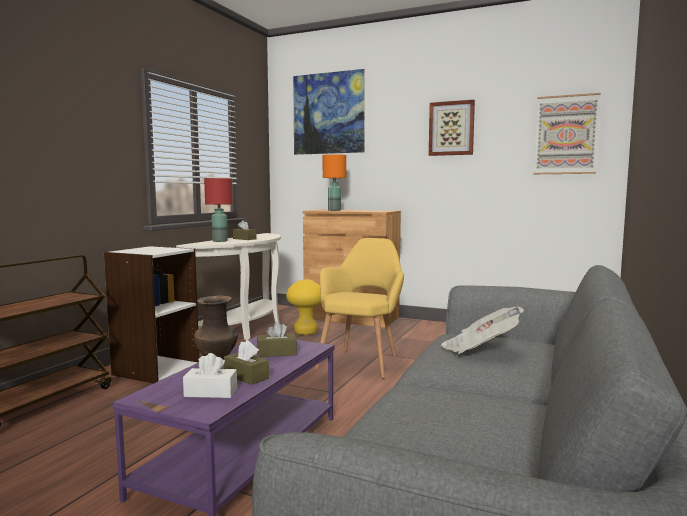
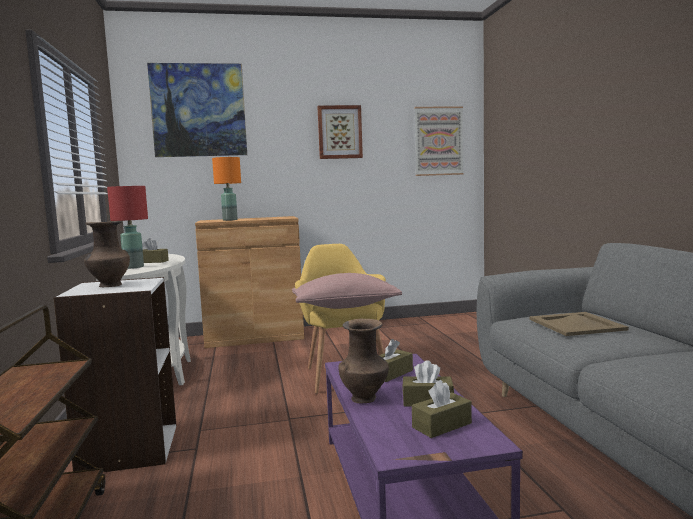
camera: 35 degrees left, 0 degrees up
(150, 249) = (109, 285): none -> brown vase
(211, 392) = (442, 425): white tissue box -> brown tissue box
(305, 332) = (235, 361): yellow stool -> none
(352, 296) = (345, 306): none -> pink pillow
(480, 350) = (576, 324): newspaper -> beige tray

